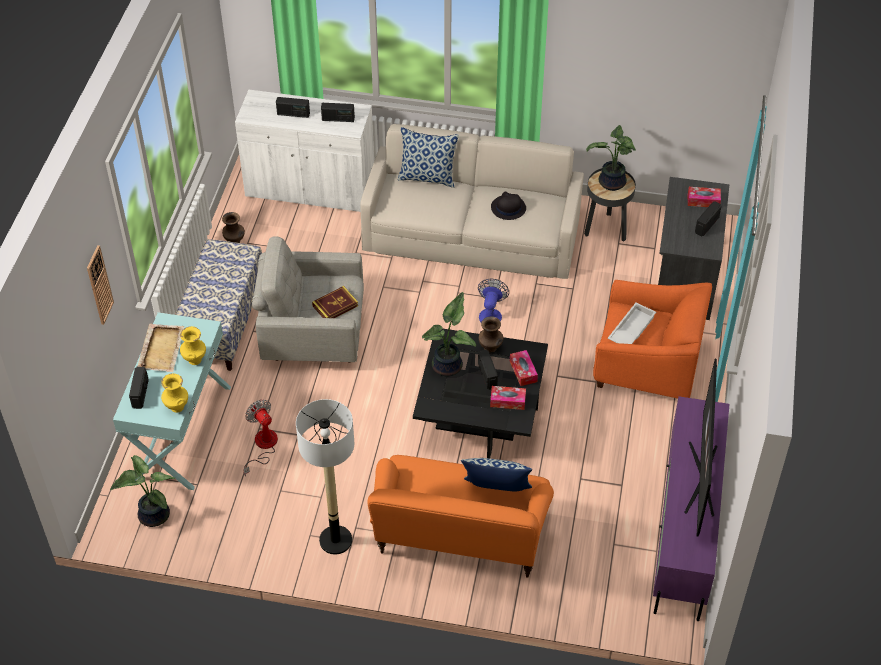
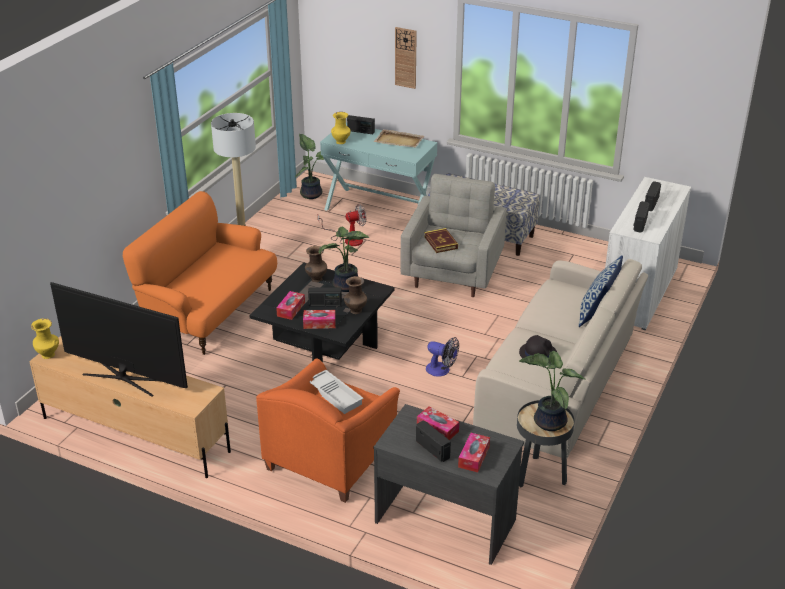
camera: 105 degrees right, 15 degrees down
(194, 359) = (382, 151): yellow vase -> yellow vase (49, 355)
(235, 242) = (576, 249): brown vase -> brown vase (316, 279)
(496, 492) = (204, 289): pillow -> none
(681, 226) = (437, 429): none -> tissue box
(684, 528) = (134, 434): purple tv stand -> beige tv stand

